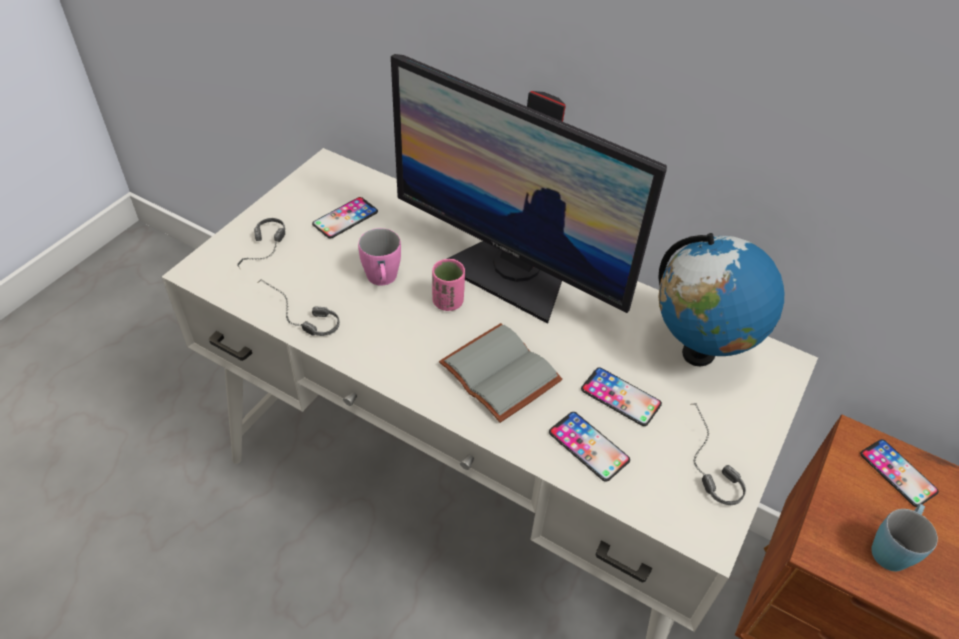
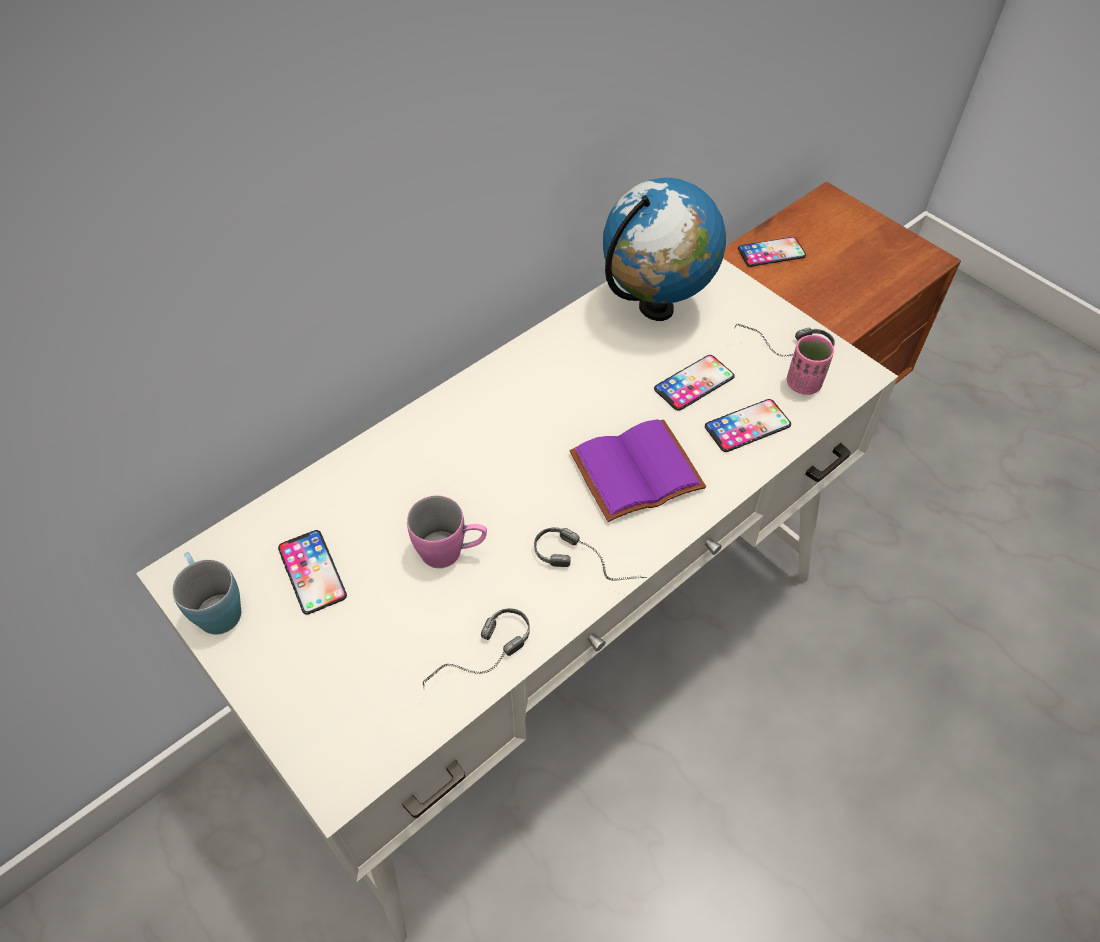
camera: 70 degrees left, 5 degrees up
(265, 252) = (338, 684): headphones -> headphones (591, 561)
(448, 302) = (513, 493): pink cup -> pink cup (803, 384)
(496, 373) = (636, 475): grey book -> purple book
(510, 274) = (492, 423): monitor -> none
(892, 547) = (838, 286): blue mug -> blue mug (215, 607)

